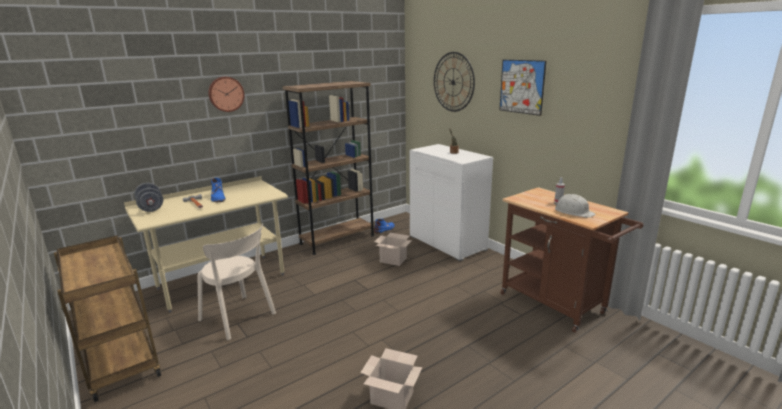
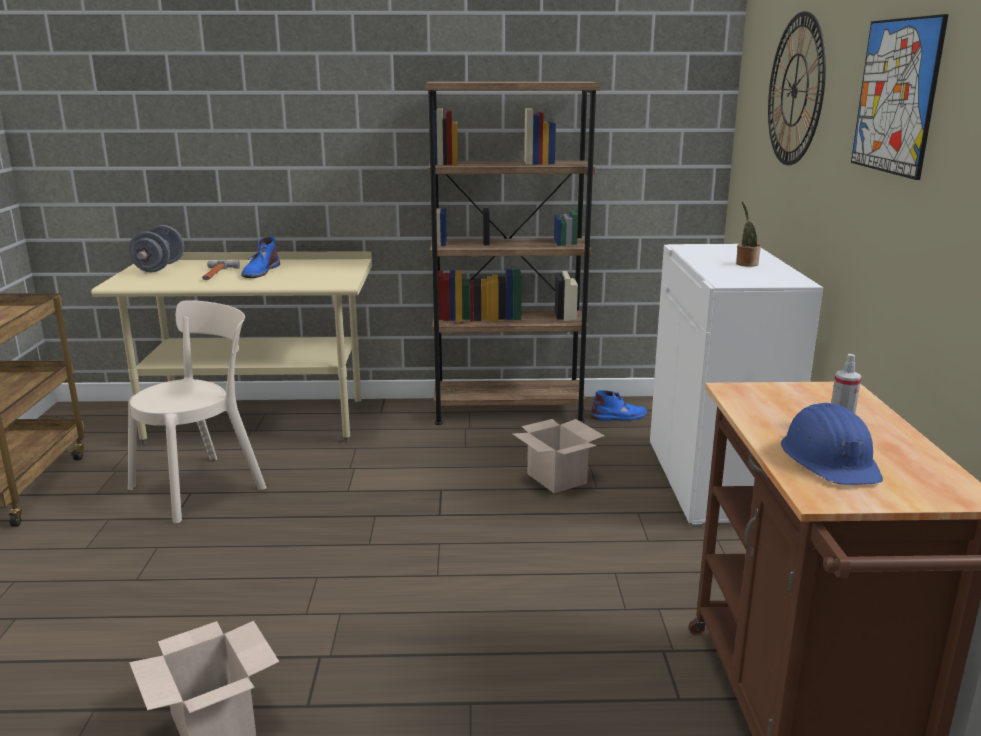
camera: 35 degrees right, 0 degrees up
(226, 94) = (318, 88): wall clock -> none
(239, 318) = (203, 486): beige chair -> beige chair turned 120 degrees counterclockwise
(573, 212) = (830, 459): white hard hat -> blue hard hat

